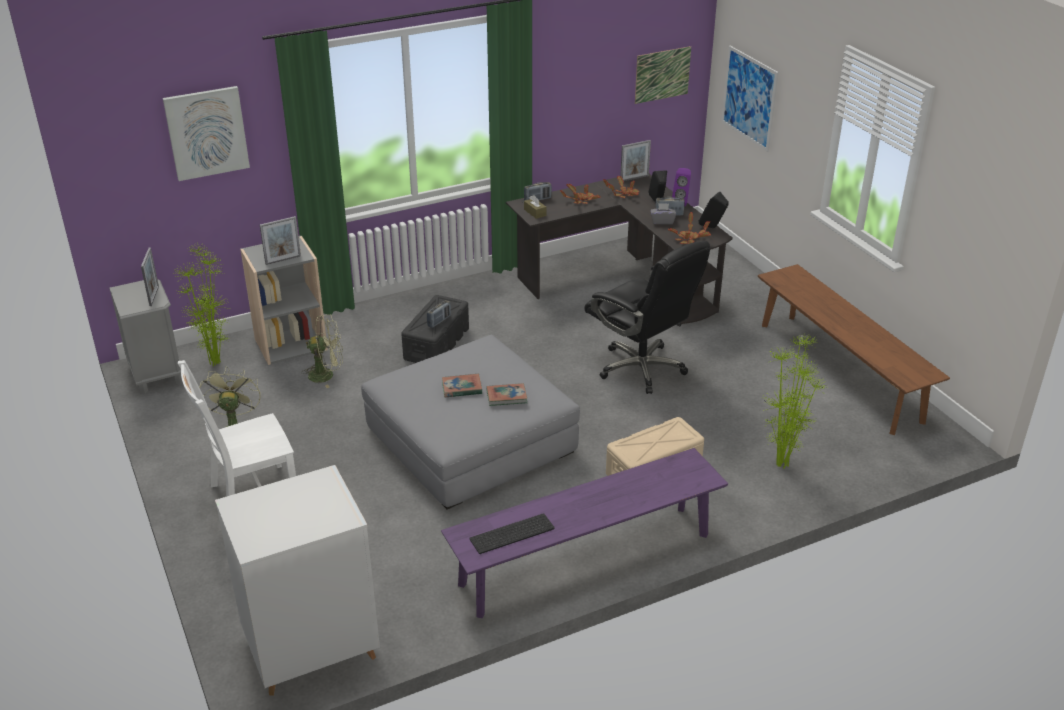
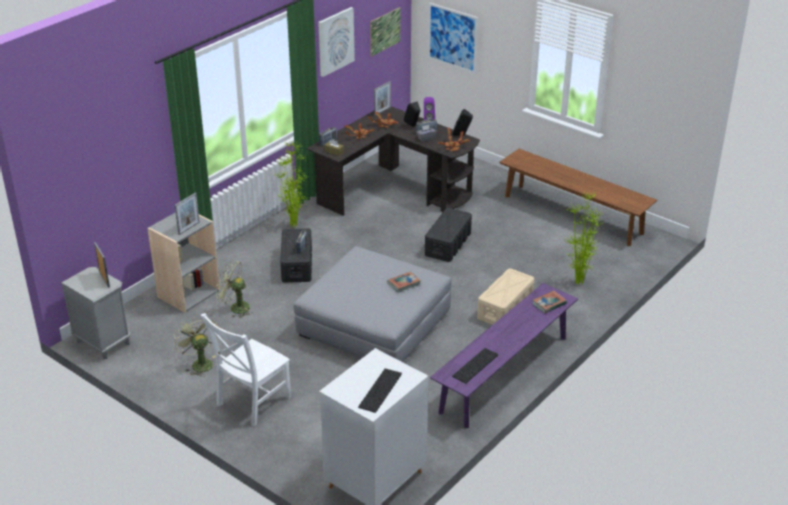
camera: 25 degrees left, 0 degrees up
(207, 133) = (116, 143): picture -> picture (335, 41)
(217, 363) = (144, 322): potted plant -> potted plant (295, 226)
(288, 525) = (381, 391): none -> keyboard
(327, 375) = (235, 308): green fan -> green fan turned 135 degrees counterclockwise
(462, 388) = (370, 286): book -> book (549, 304)
(640, 367) = (447, 244): black office chair -> black storage box

